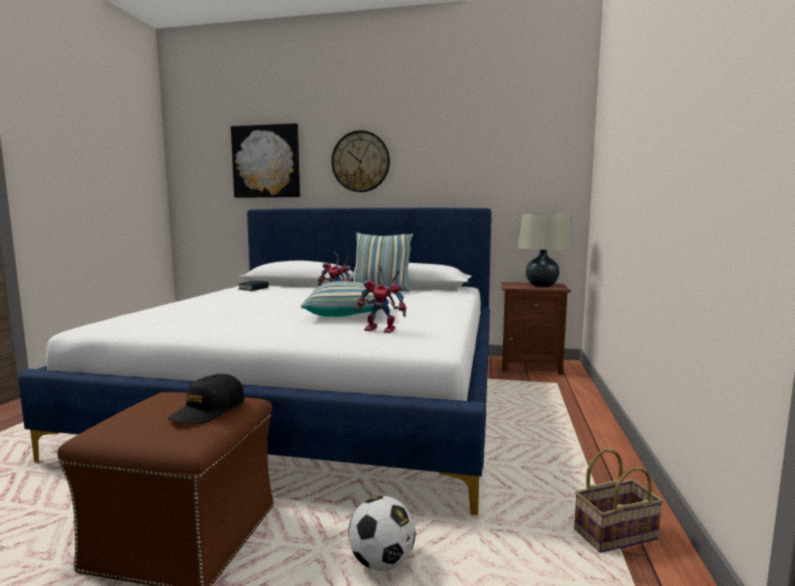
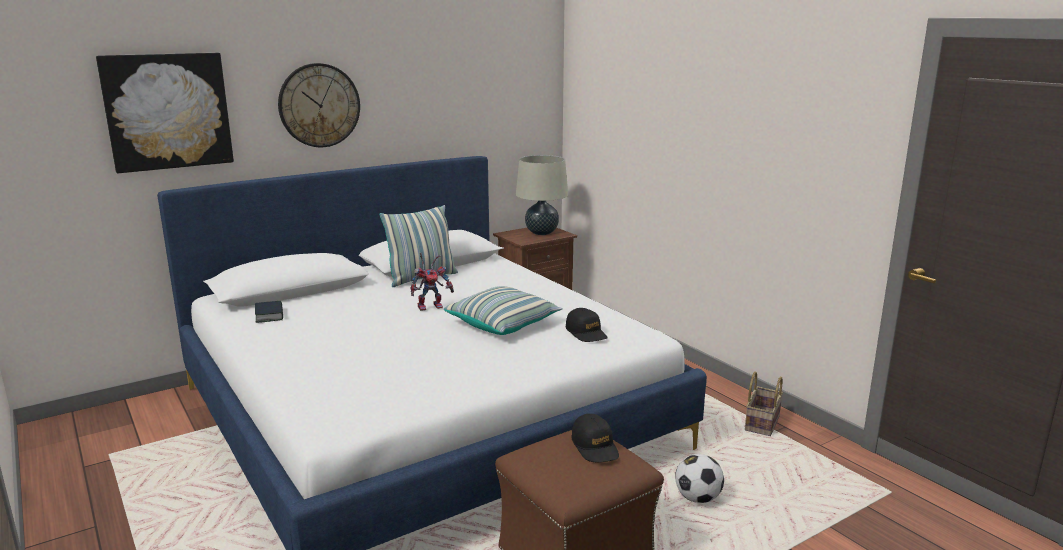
camera: 45 degrees left, 10 degrees up
(383, 330) = (586, 333): toy robot -> black cap

